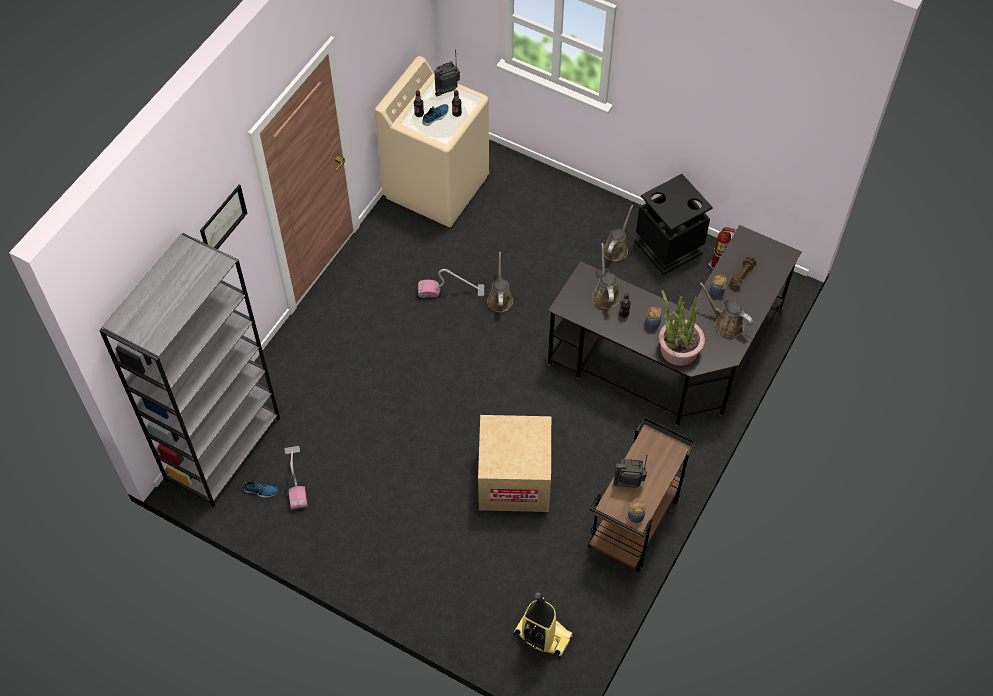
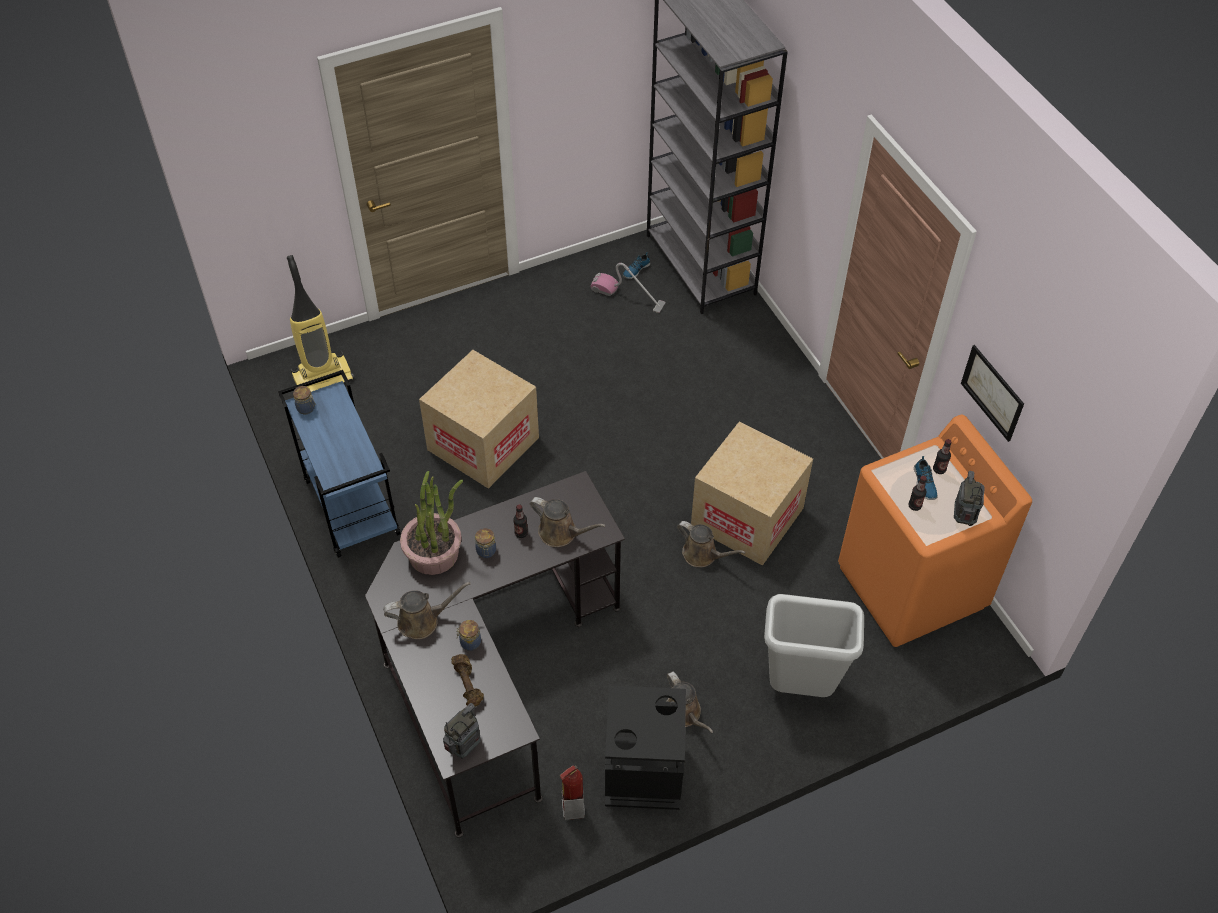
camera: 125 degrees right, 5 degrees down
(223, 221) = (817, 134): picture -> picture (992, 392)
(437, 186) = (912, 587): beige washing machine -> orange washing machine
(451, 291) = (747, 517): vacuum cleaner -> cardboard box
(552, 206) = (799, 688): none -> grey trash can
(628, 482) = (341, 424): radio -> radio (464, 747)
(634, 524) = (350, 506): brown cart -> blue cart

